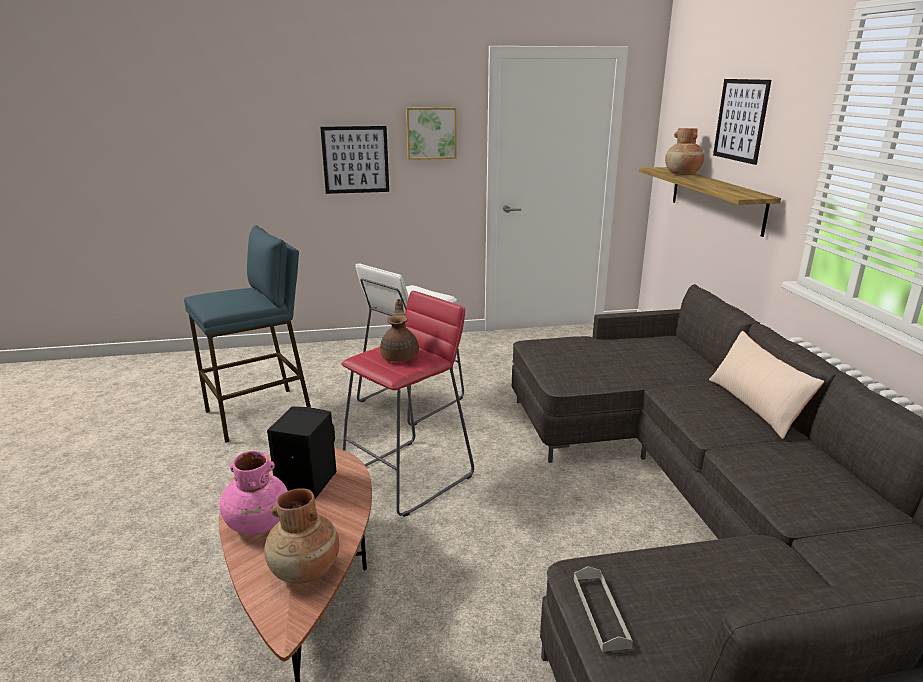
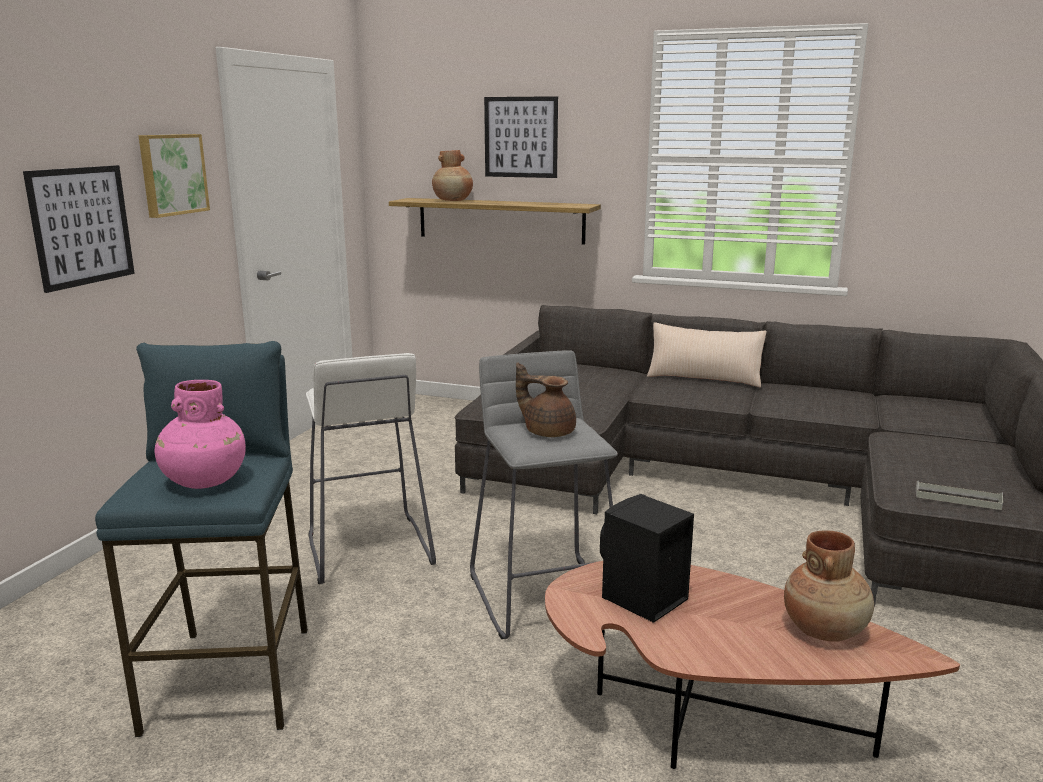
camera: 60 degrees left, 5 degrees down
(257, 524) = (716, 646): pink vase -> pink vase (204, 481)
(409, 476) = (544, 595): red stool -> grey stool

